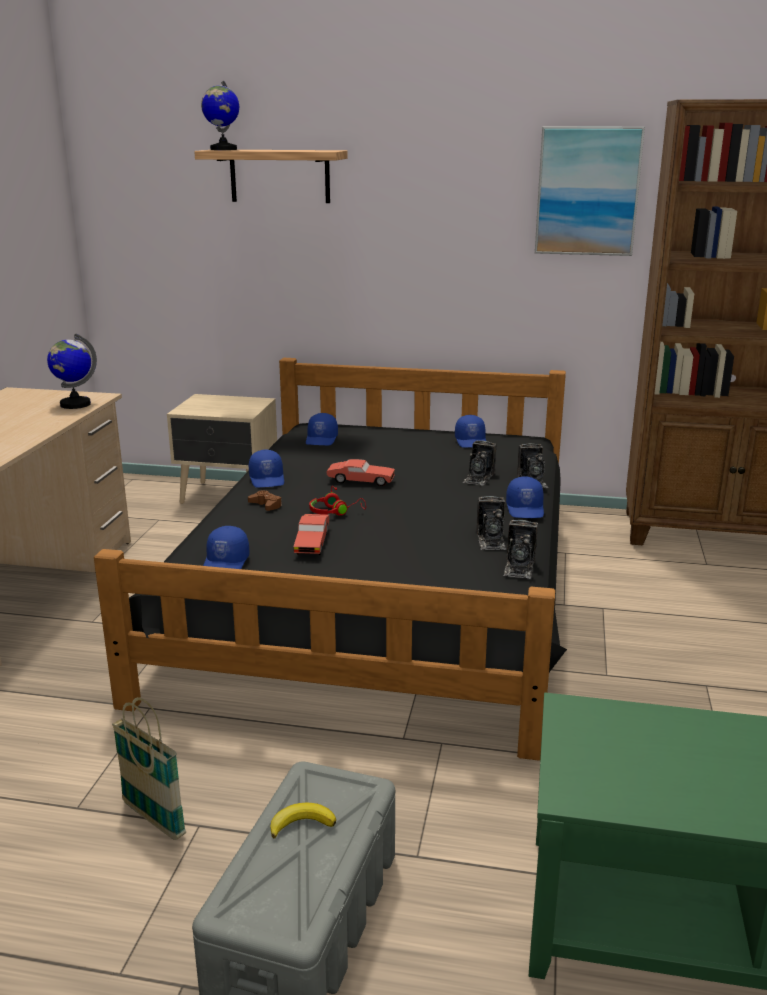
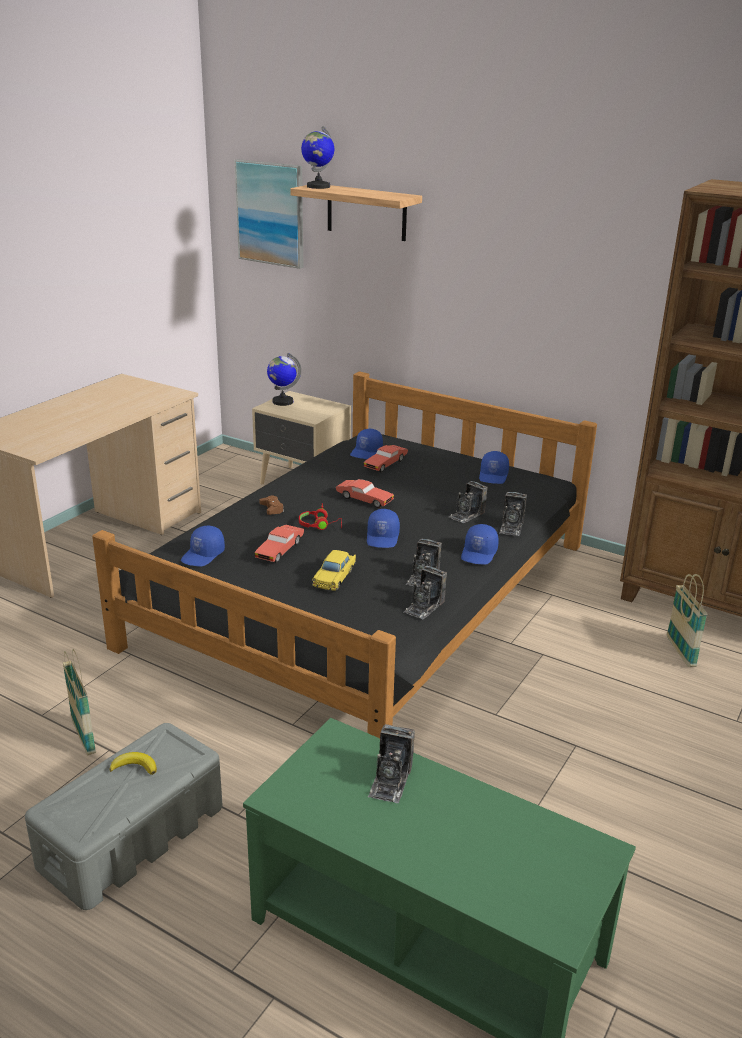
camera: 20 degrees right, 5 degrees up
(75, 404) = (155, 399): globe -> globe (282, 402)
(268, 479) = (292, 484): blue cap -> blue cap (383, 537)
(352, 447) = (385, 464): none -> red toy car
(398, 557) = (335, 577): none -> yellow toy car
(587, 191) = (630, 257): picture -> picture (271, 213)
(676, 741) = (390, 780): none -> camera
(722, 579) = (680, 652): none -> basket

